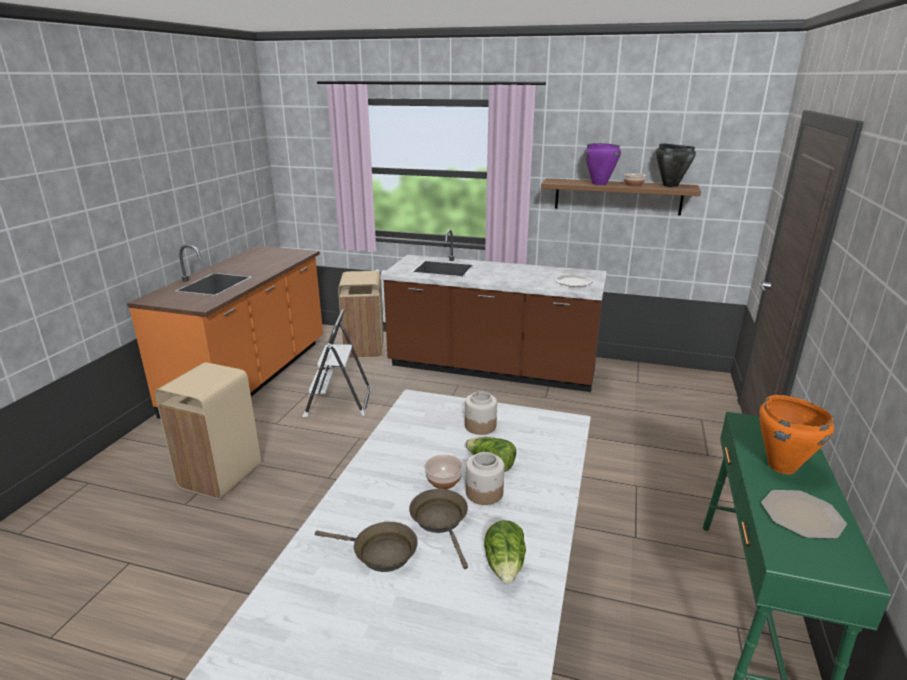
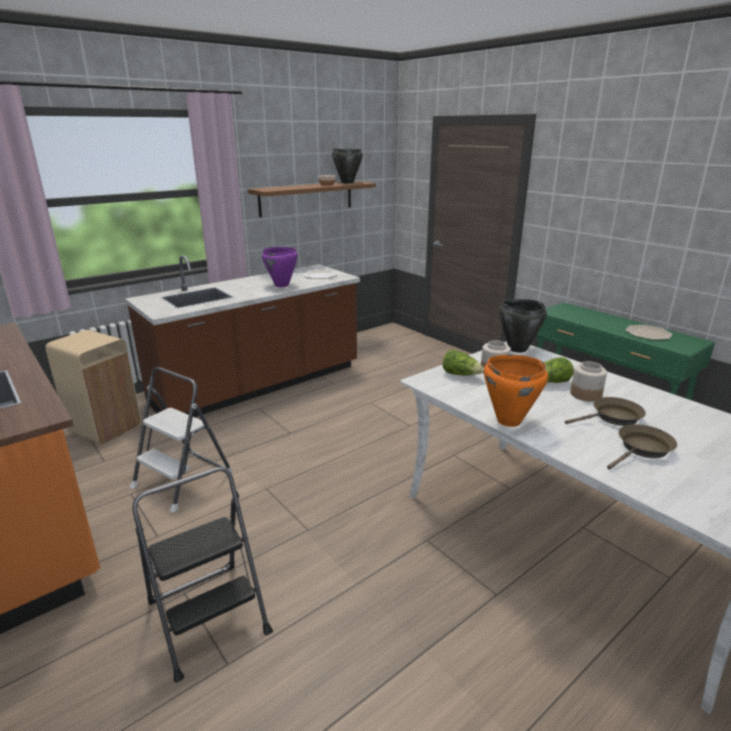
camera: 55 degrees left, 0 degrees up
(221, 476) = (207, 612): beige trash can -> black step ladder
(441, 521) = (613, 418): brown frying pan -> brown frying pan turned 150 degrees clockwise
(443, 481) = (561, 403): bowl -> none
(505, 565) = (672, 412): lettuce -> lettuce (461, 375)
(560, 425) = (517, 349): none -> black cooking pot
(599, 184) = (303, 187): purple cooking pot -> purple cooking pot (282, 285)
(781, 466) = (601, 321): orange cooking pot -> orange cooking pot (508, 420)

